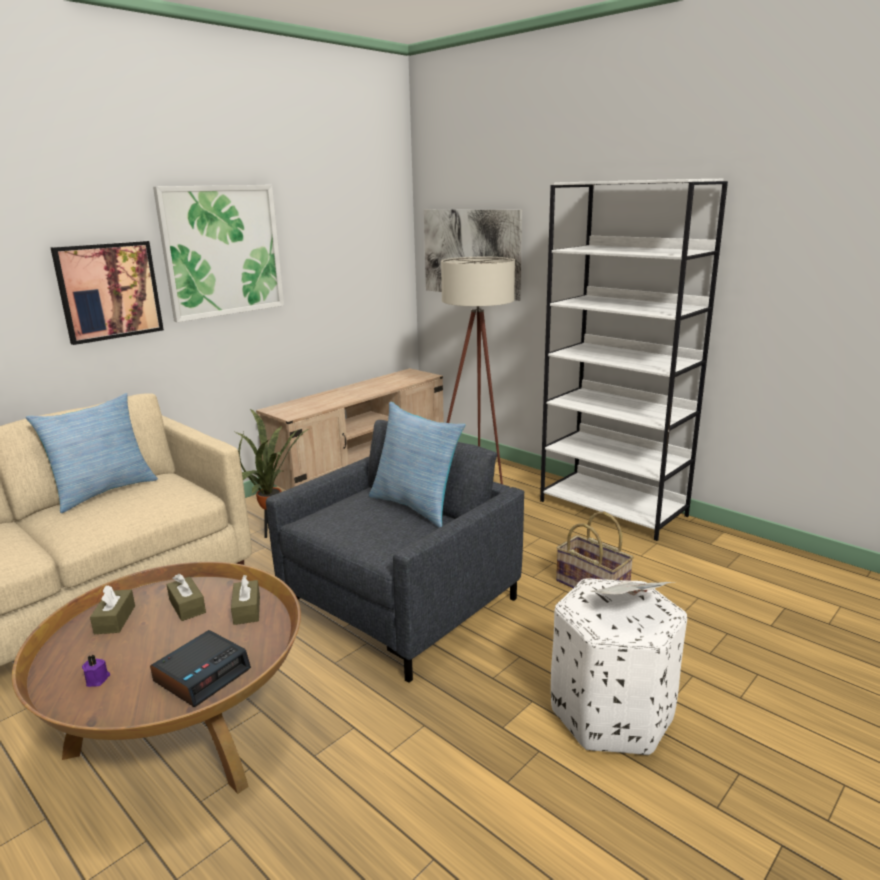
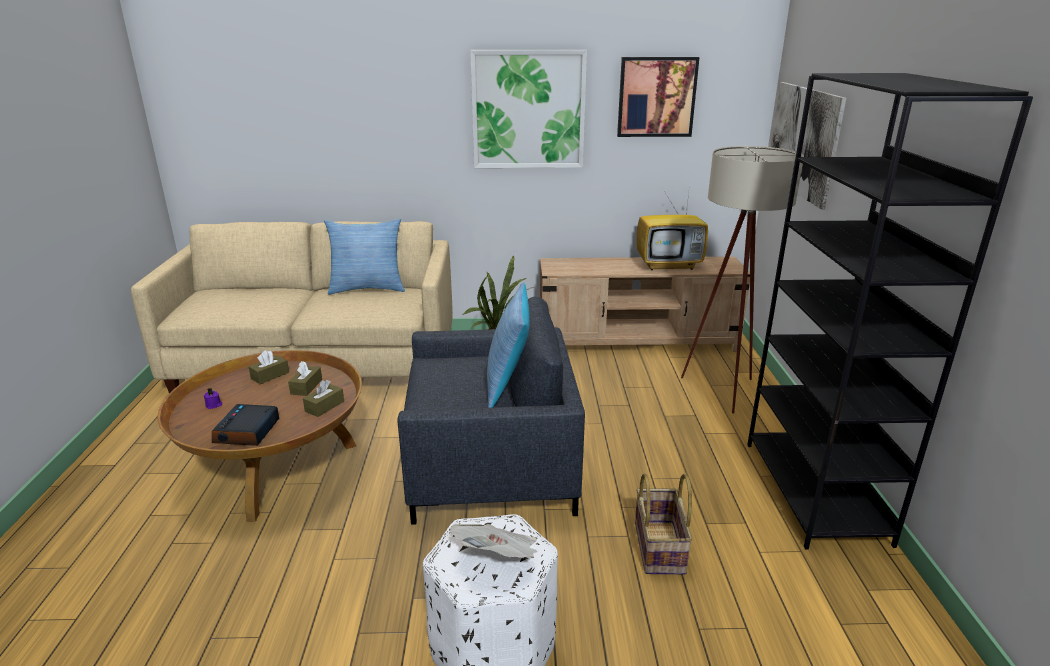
camera: 45 degrees right, 5 degrees up
(109, 291) = (423, 135): picture -> picture (656, 97)
(202, 675) = (247, 432): alarm clock -> alarm clock turned 105 degrees clockwise
(376, 385) = (669, 265): none -> television
(613, 508) = (815, 491): white bookcase -> black bookcase

